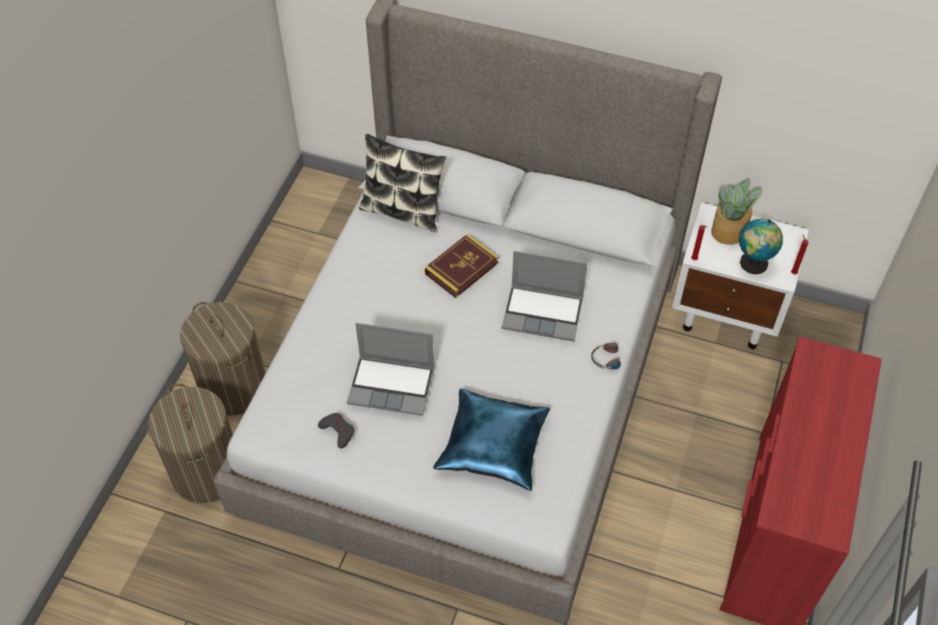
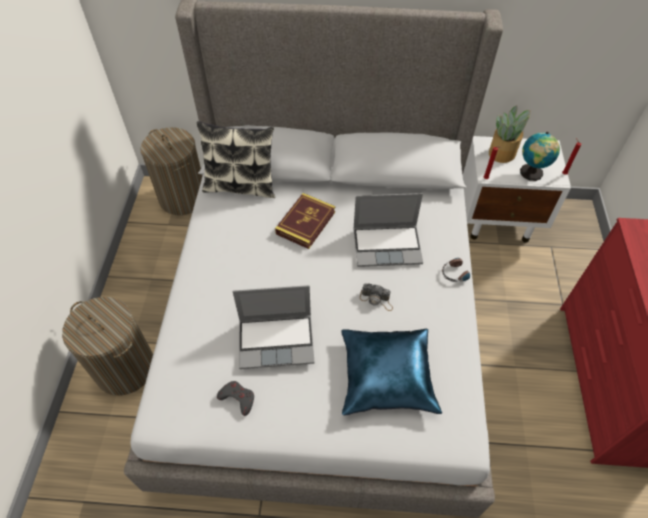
camera: 15 degrees left, 0 degrees up
(207, 472) = (116, 452): laundry basket -> laundry basket (183, 197)
(510, 368) = (377, 300): none -> camera

